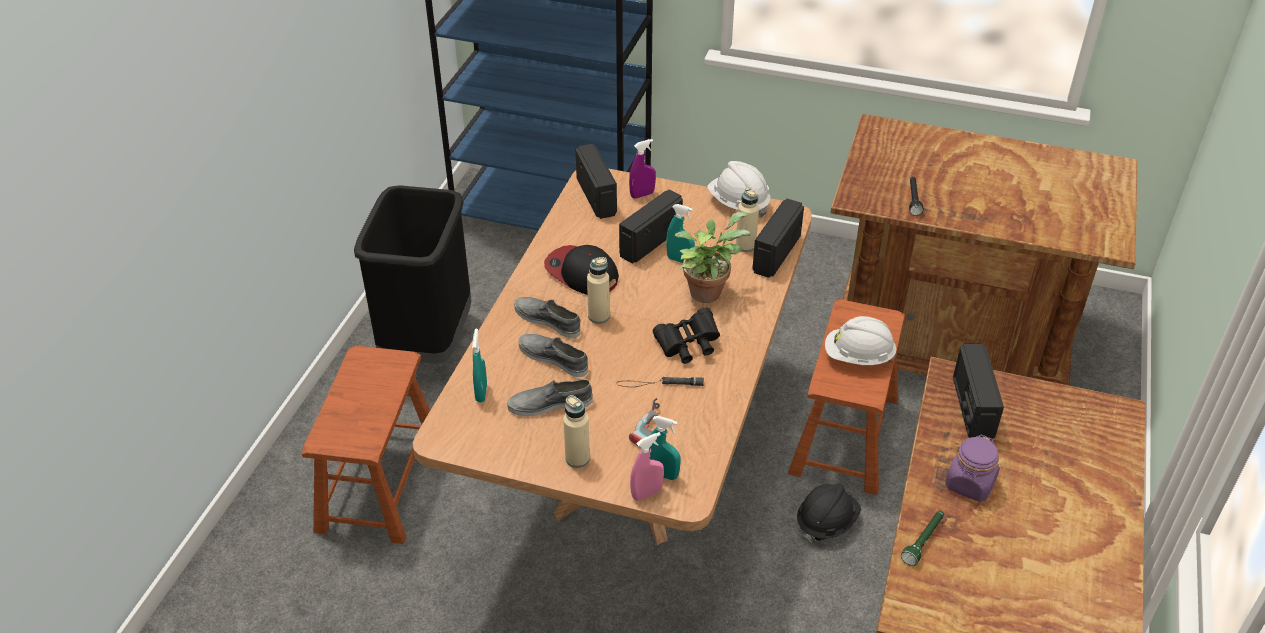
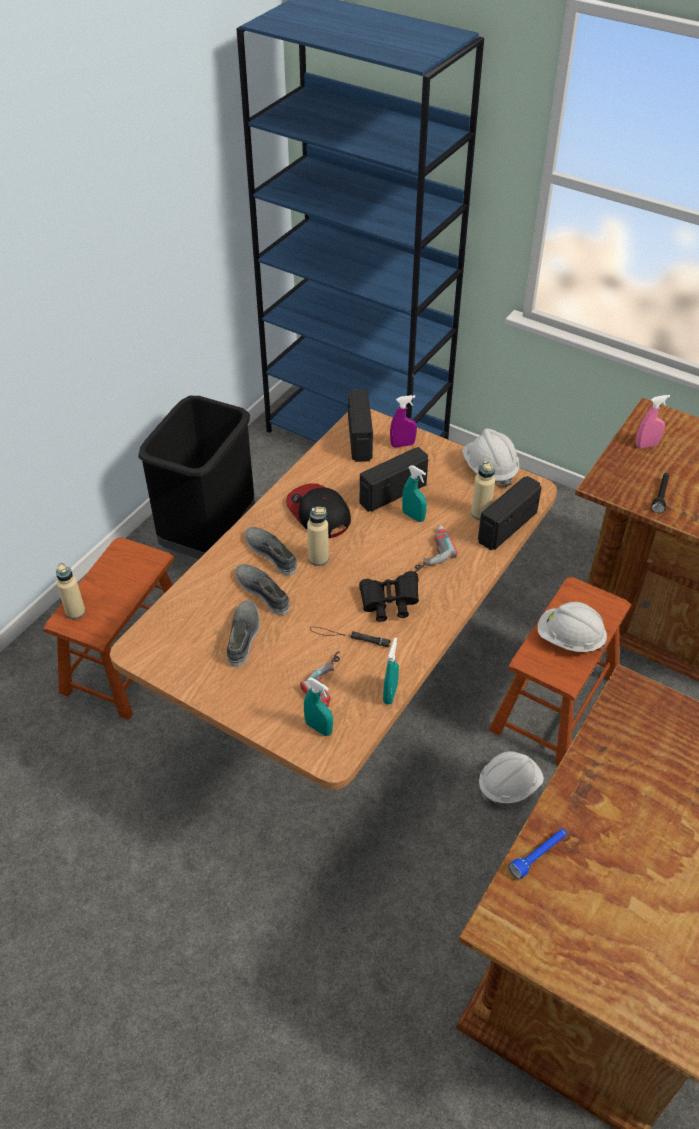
camera: 15 degrees right, 5 degrees up
(481, 393) = (187, 612): turquoise spray bottle -> turquoise spray bottle (390, 694)
(550, 404) = (243, 636): grey shoe -> grey shoe turned 90 degrees clockwise
(577, 458) = (248, 695): beige bottle -> beige bottle (75, 612)
(647, 493) = (297, 744): pink spray bottle -> pink spray bottle (647, 445)
(707, 290) = (428, 552): potted plant -> power drill
(826, 522) = (508, 785): black hard hat -> white hard hat
(923, 541) = (538, 855): green flashlight -> blue flashlight
(970, 484) = (607, 806): purple jar -> none
(972, 408) = (638, 727): radio -> none

